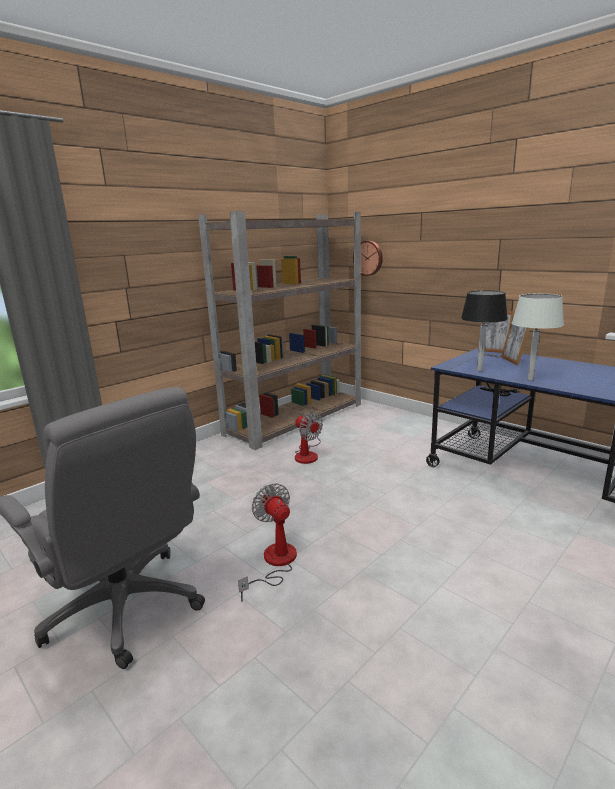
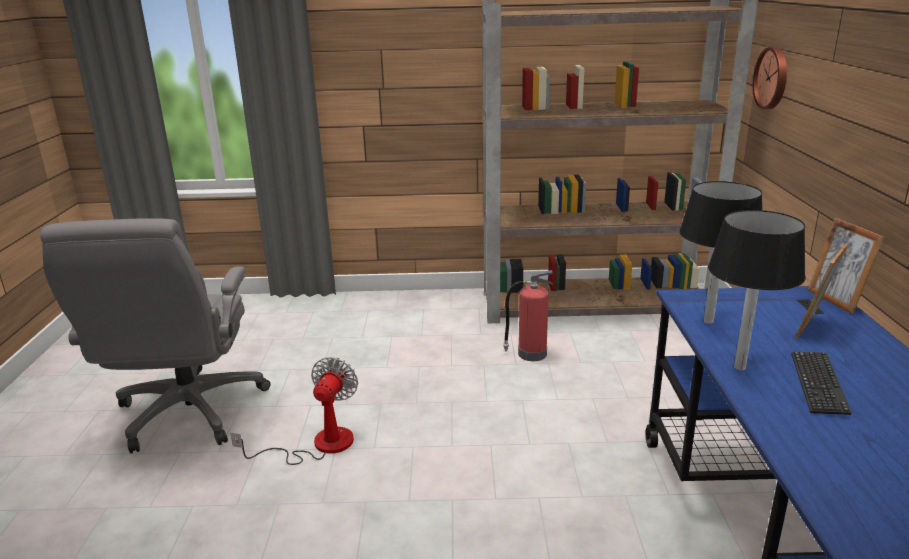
camera: 45 degrees right, 5 degrees up
(308, 454) = (530, 354): fan -> fire extinguisher
(530, 379) = (739, 367): white table lamp -> black table lamp
(561, 375) = (818, 384): none -> keyboard

